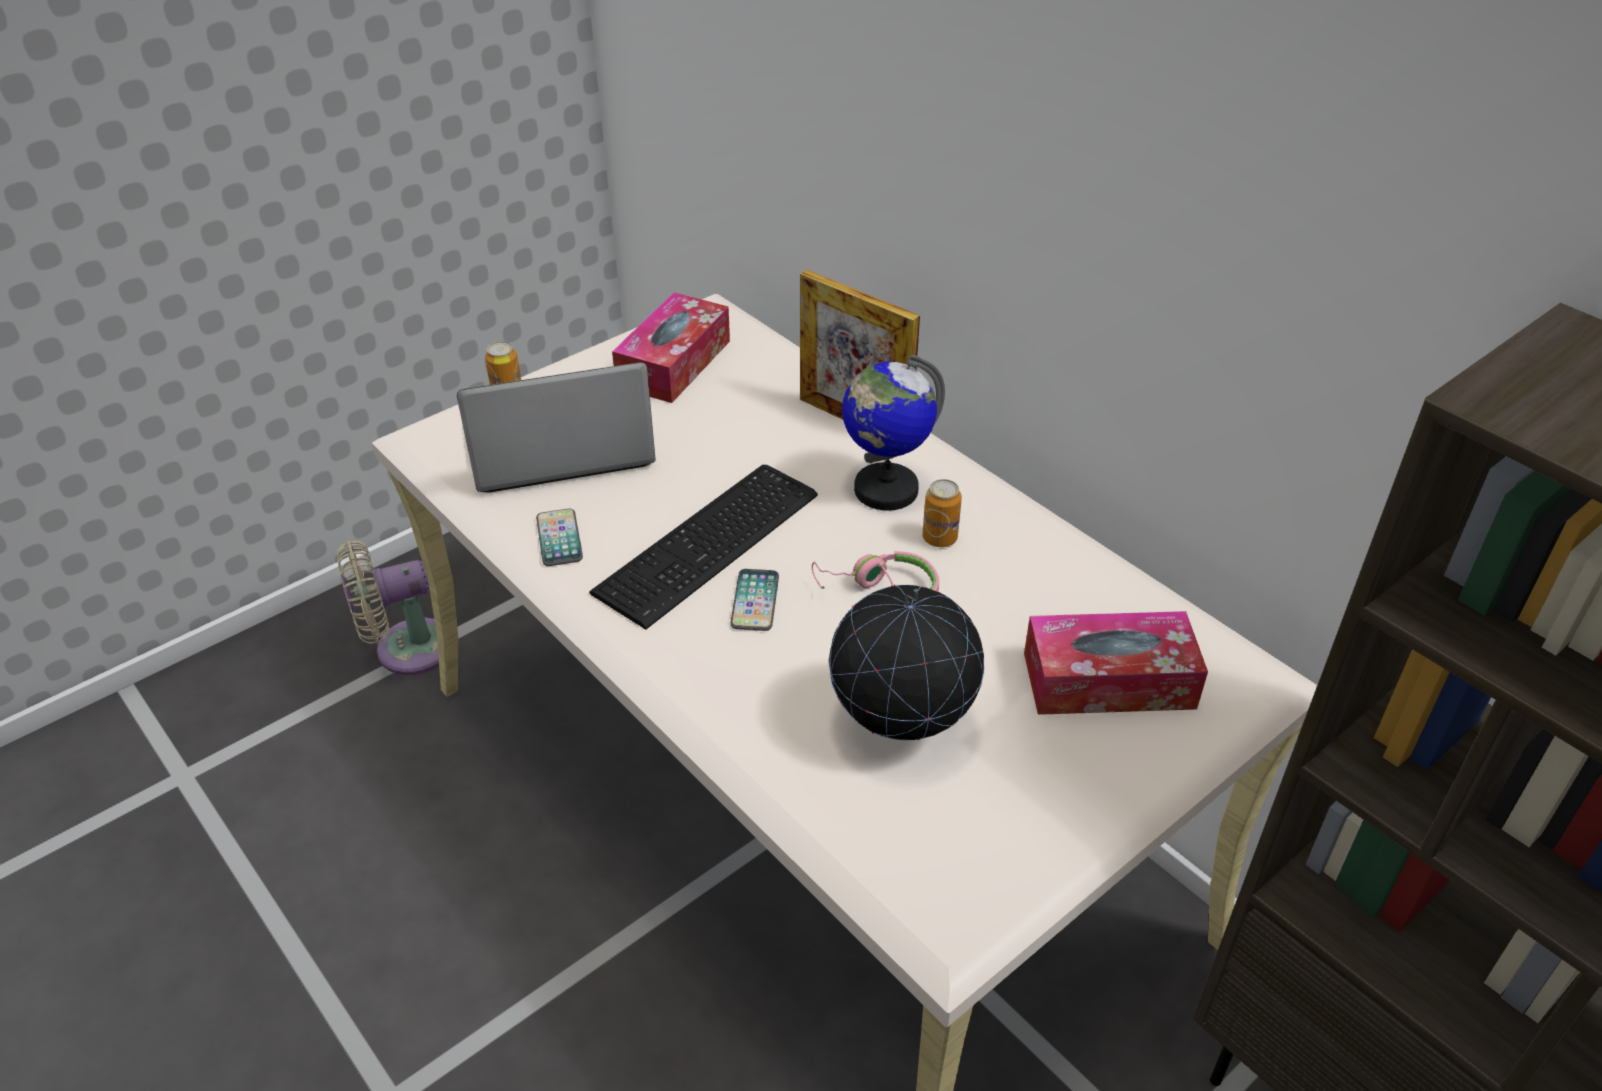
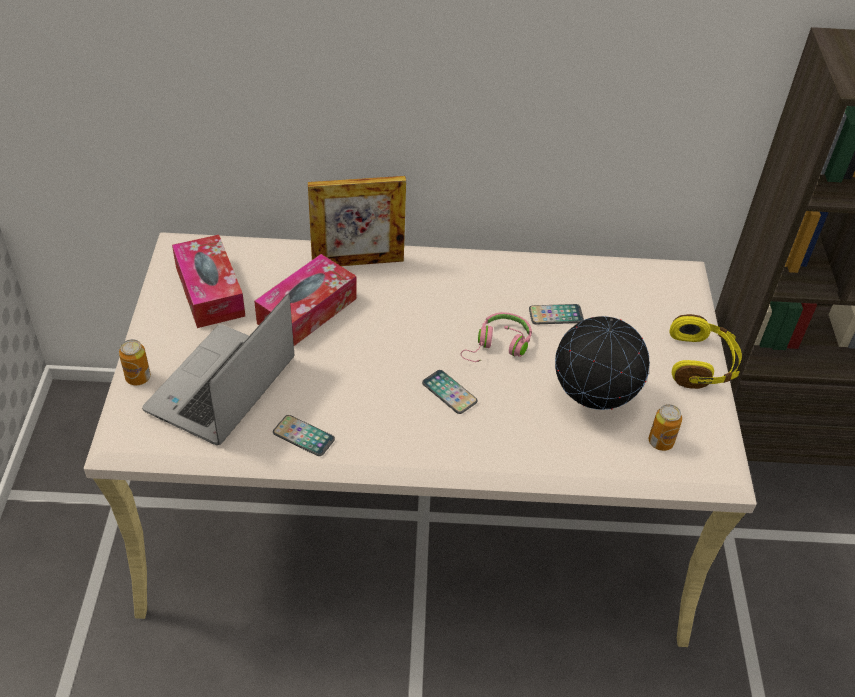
camera: 50 degrees left, 5 degrees up
(406, 650) = (76, 615): beige fan -> none
(713, 543) = (386, 378): keyboard -> none
(885, 489) = (425, 290): globe -> none
(939, 538) = (484, 298): can -> can (660, 442)
(1000, 610) = (555, 315): none -> phone
(1108, 680) = (636, 316): tissue box -> tissue box (307, 311)
(1117, 795) = (701, 363): none -> yellow headphones

